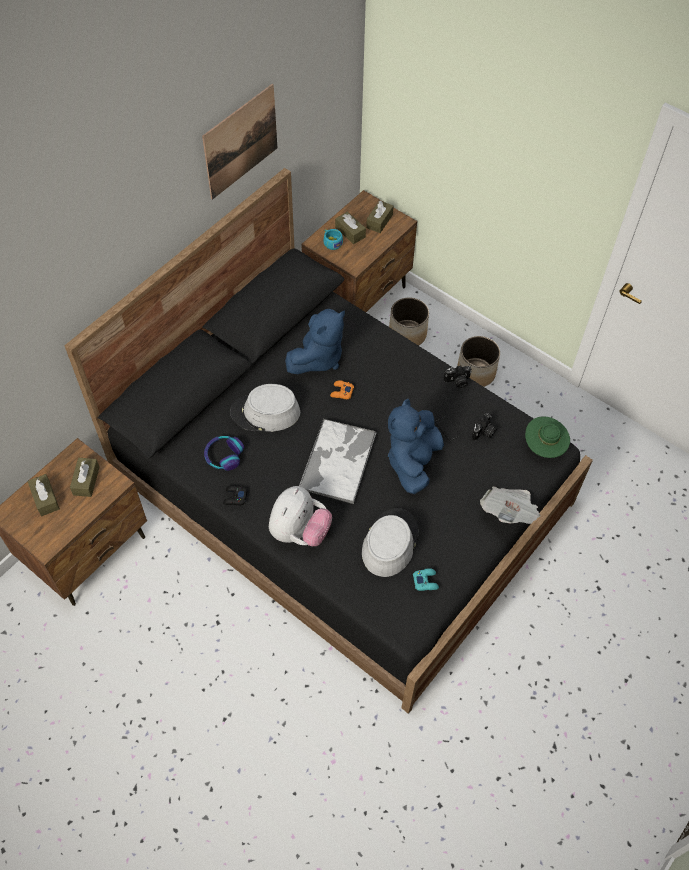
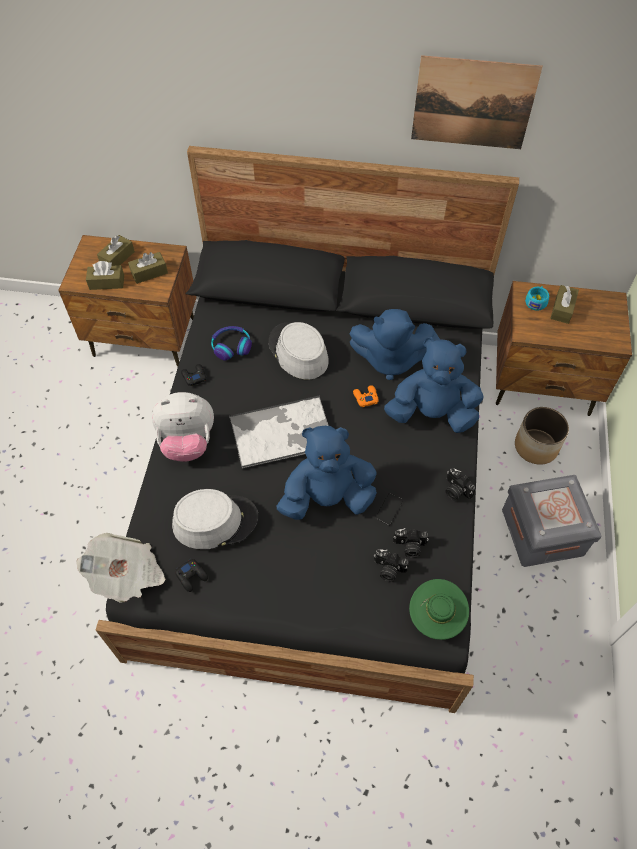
camera: 60 degrees right, 0 degrees up
(379, 221) = (599, 324): brown tissue box -> brown tissue box (107, 282)
(385, 359) = (432, 413): none -> blue plush toy
(425, 581) = (192, 576): turquoise game controller -> black game controller
(476, 373) = (542, 532): planter -> grey storage box
(494, 455) = (388, 569): none -> camera
(509, 512) = (324, 619): newspaper -> newspaper (127, 575)

